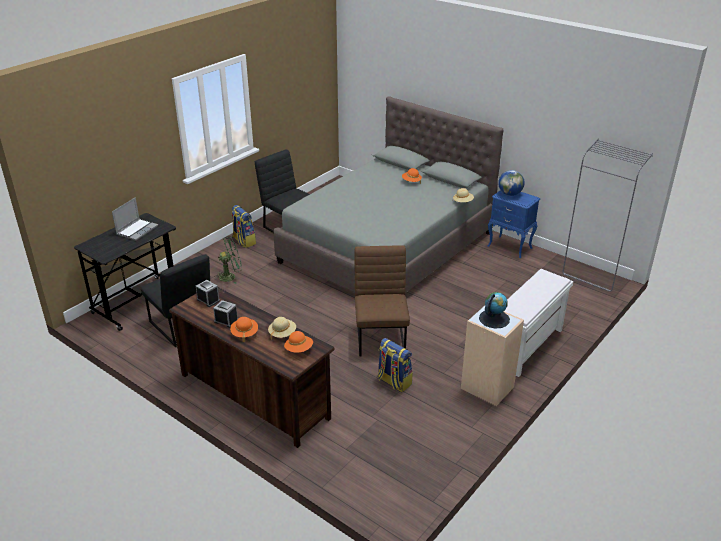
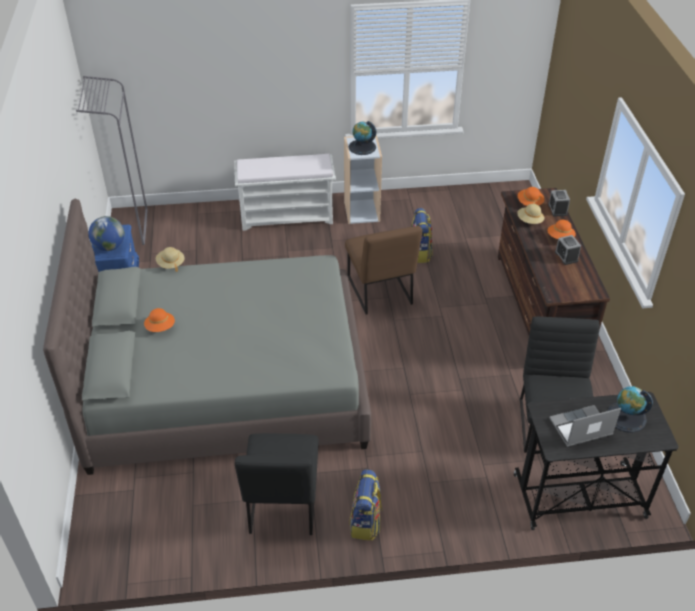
camera: 135 degrees left, 10 degrees up
(113, 245) = (626, 417): none -> globe
(208, 300) = (565, 286): alarm clock -> alarm clock (557, 209)
(230, 276) = (440, 465): green fan -> none
(381, 337) = (379, 291): brown chair -> brown chair turned 60 degrees counterclockwise

